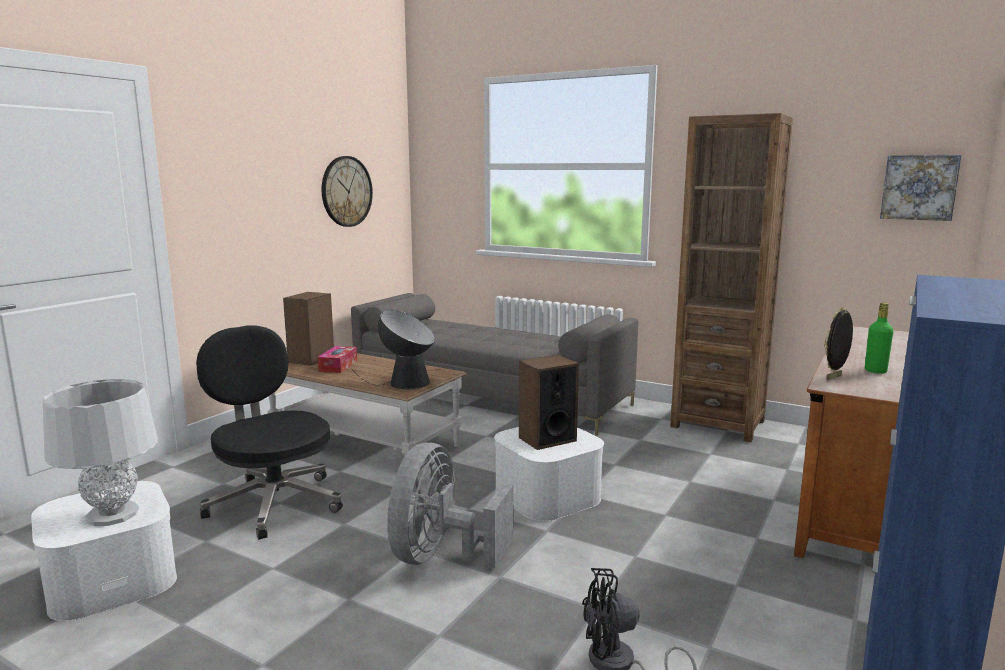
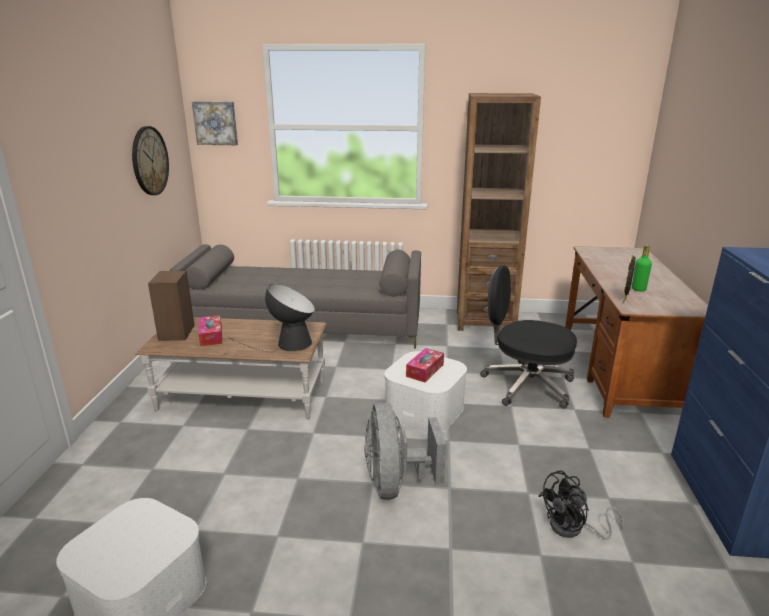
camera: 25 degrees left, 10 degrees up
(112, 515) = (146, 544): grey table lamp -> none
(274, 503) = (219, 475): black office chair -> black office chair (525, 385)
(547, 439) = (425, 370): speaker -> tissue box
(919, 187) = (613, 145): picture -> picture (216, 123)

